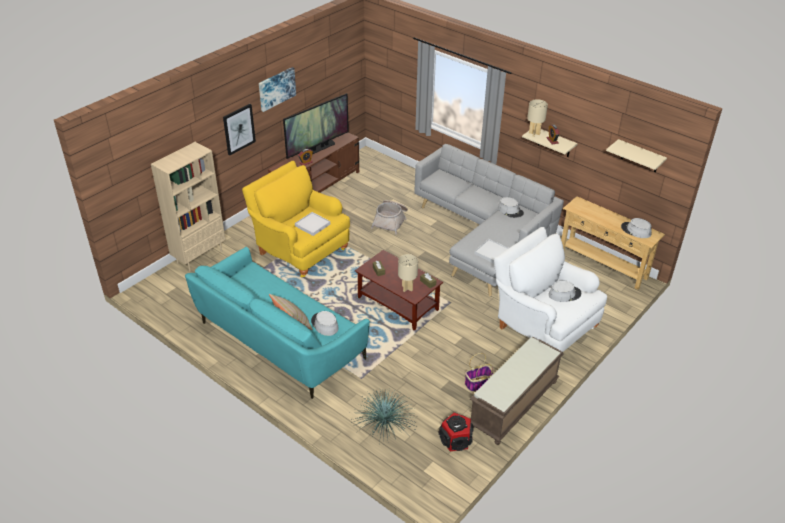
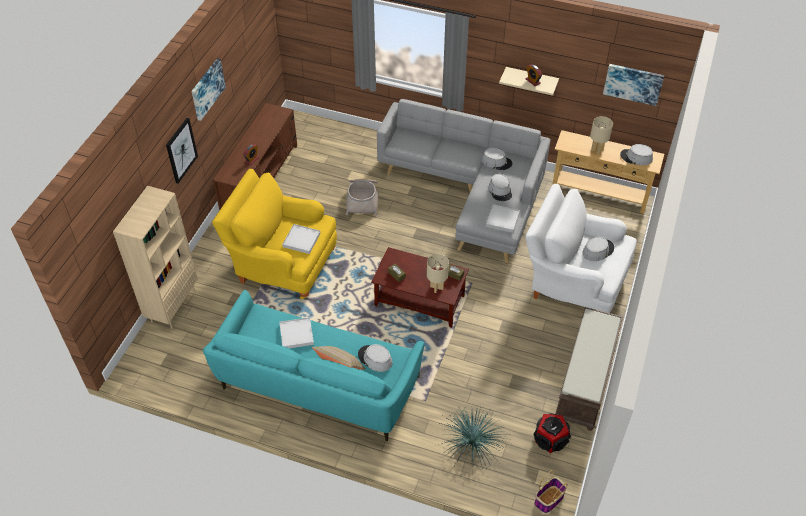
camera: 20 degrees left, 10 degrees up
(271, 290) = (296, 334): none -> white tray
(317, 149) = (255, 137): television -> none
(478, 384) = (542, 369): basket -> basket (548, 500)
(502, 231) = (500, 190): none -> grey hat
(534, 133) = (510, 76): beige table lamp -> beige table lamp (597, 150)
(640, 156) = (633, 83): beige shelf -> picture

